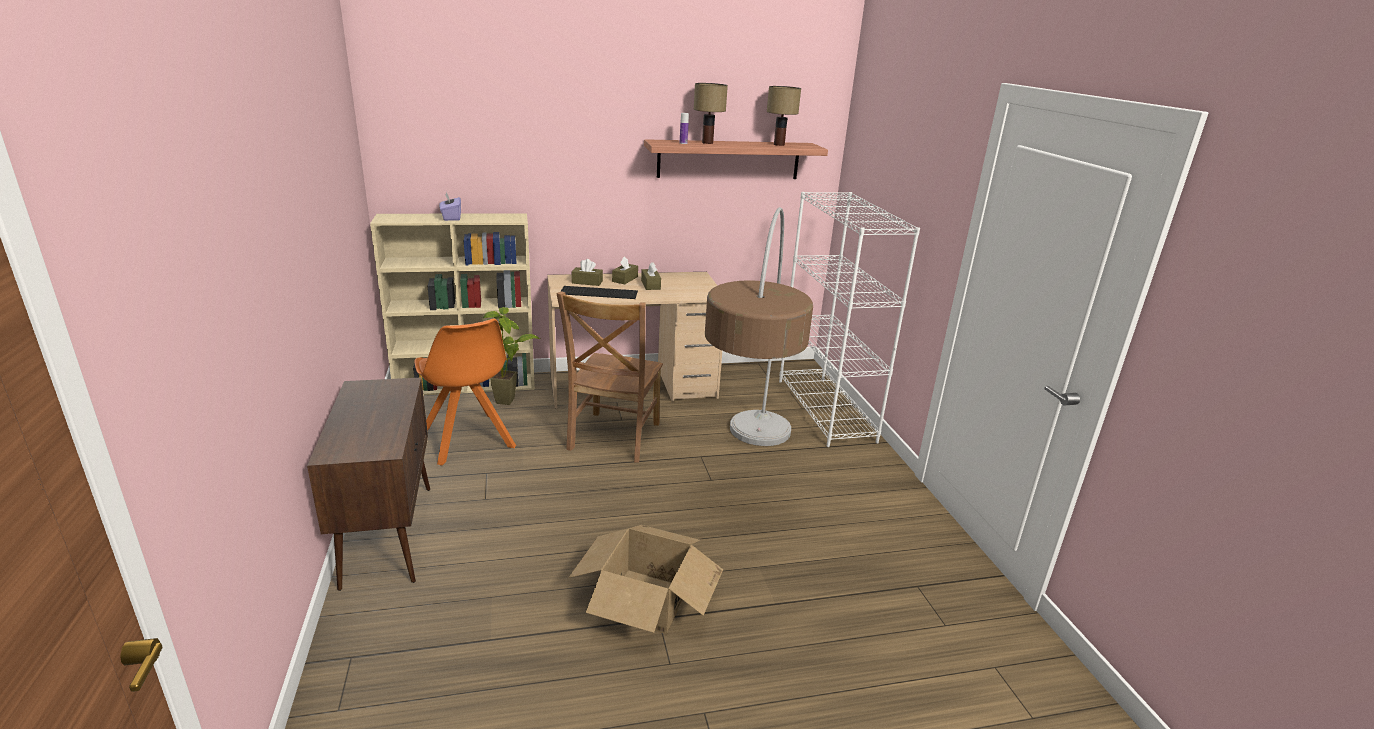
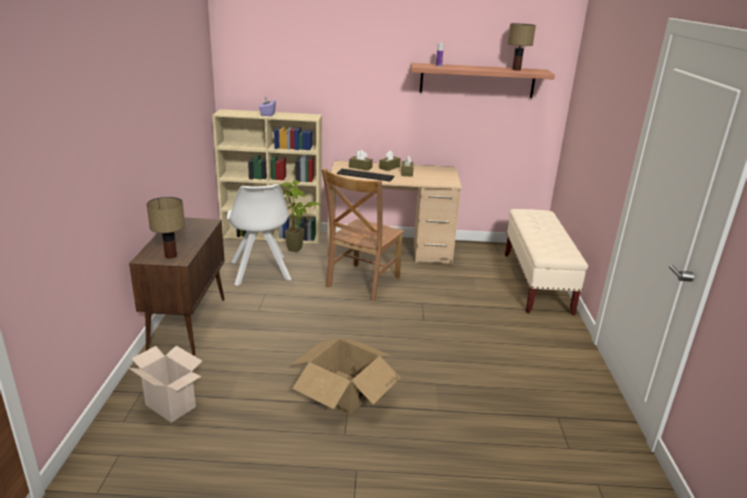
camera: 15 degrees right, 0 degrees up
(408, 669) = (172, 406): none -> cardboard box
(468, 440) = (260, 272): orange chair -> white chair
(708, 143) = (459, 66): table lamp -> table lamp (171, 255)
(748, 476) = (453, 321): floor lamp -> none
(826, 410) = (536, 283): white bookcase -> beige bench

